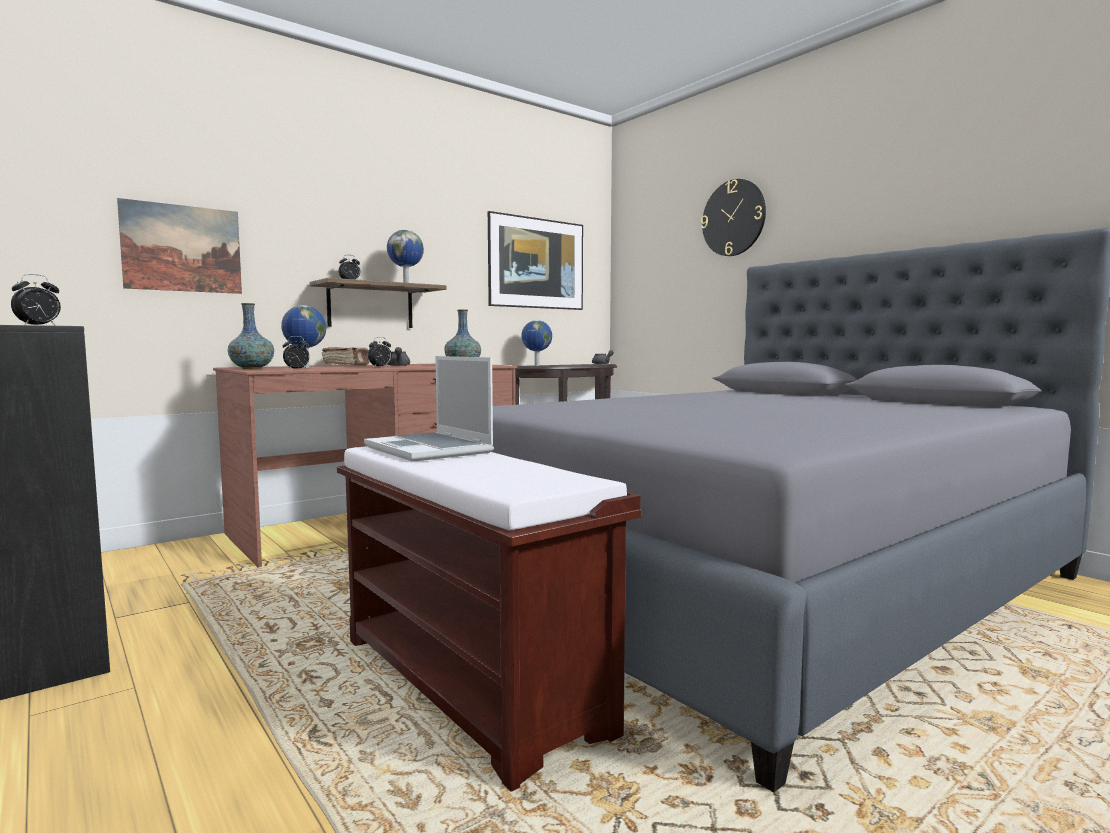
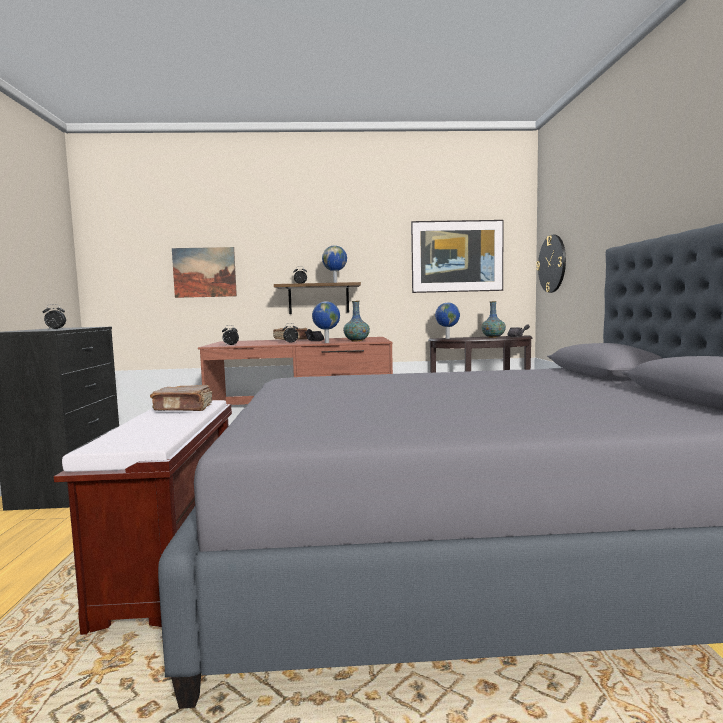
camera: 35 degrees right, 0 degrees up
(252, 368) = (221, 343): vase -> vase (493, 337)
(305, 367) = (252, 342): globe -> globe (326, 342)
(430, 450) = (184, 408): laptop -> brown book
(733, 218) = (607, 200): wall clock -> wall clock (552, 263)

